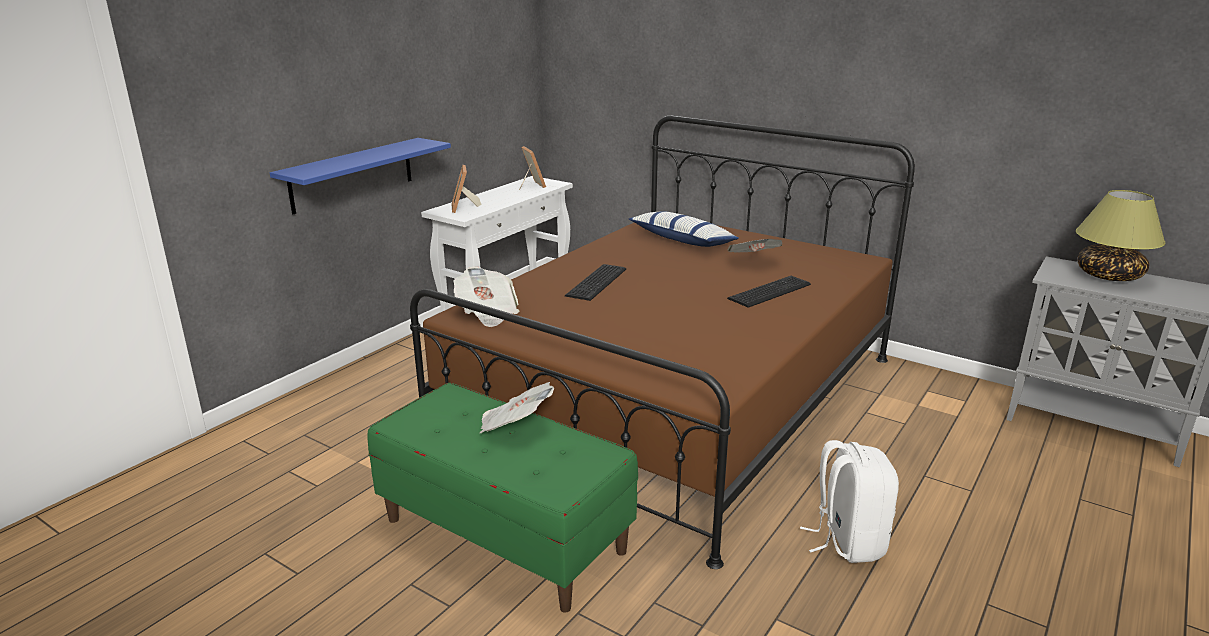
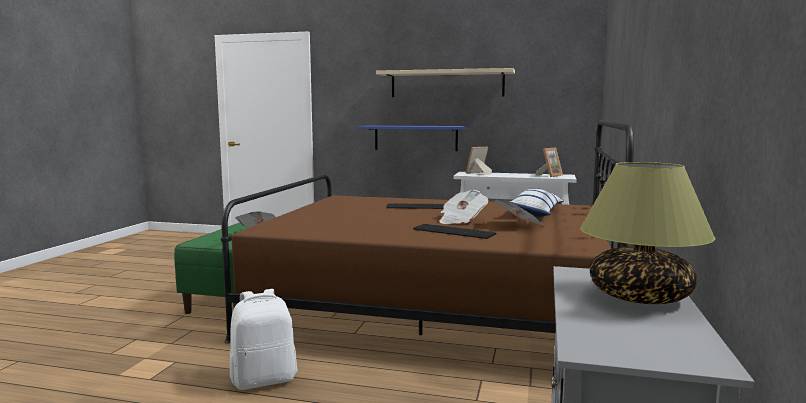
camera: 70 degrees right, 15 degrees down
(384, 72) = (447, 84): none -> beige shelf
(487, 313) = (348, 199): newspaper -> newspaper (461, 220)

